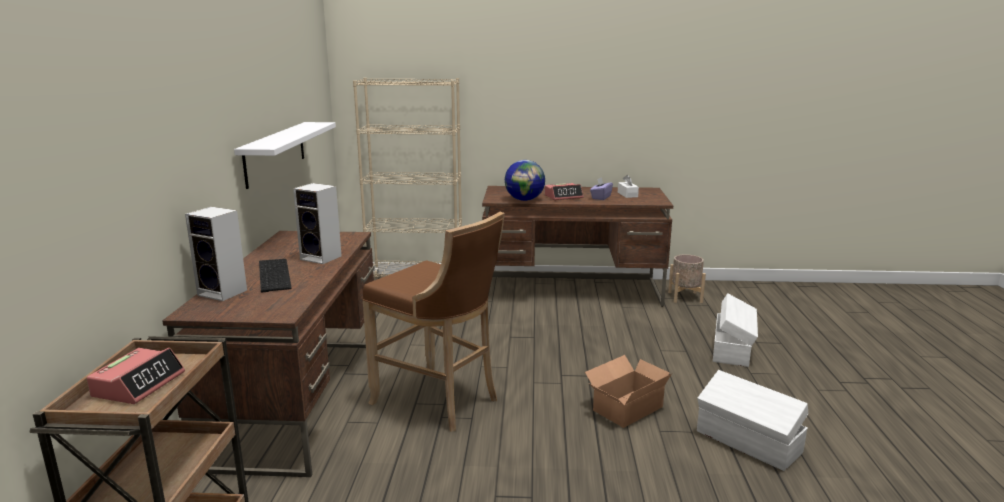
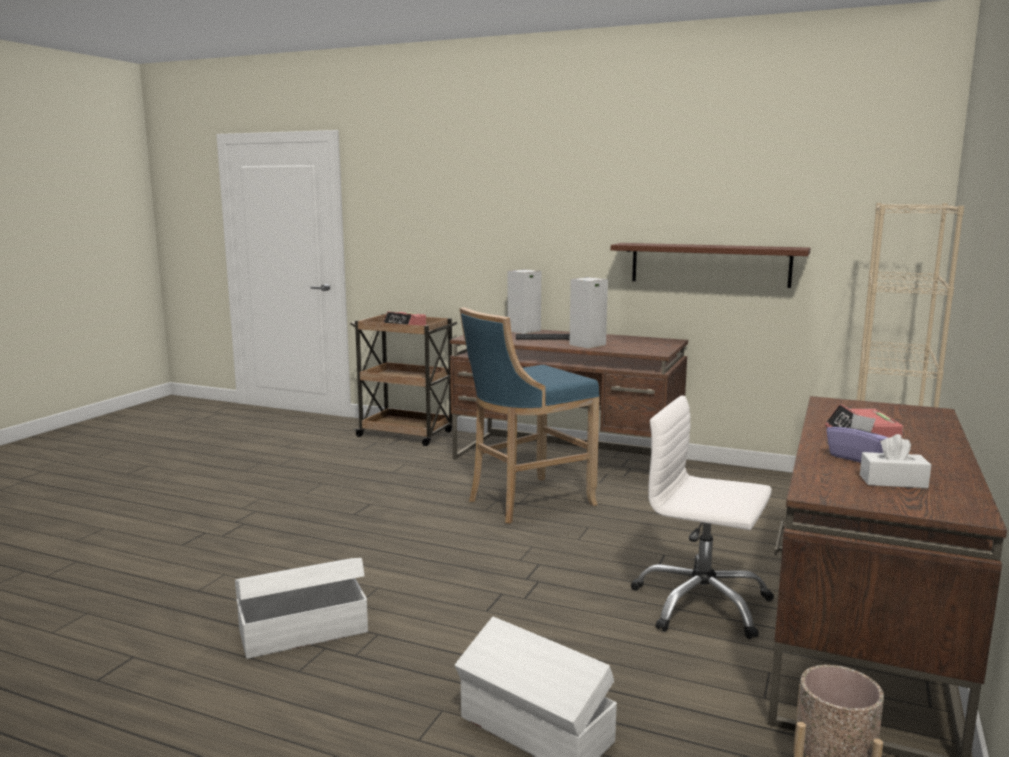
camera: 110 degrees right, 5 degrees down
(275, 153) = (710, 264): white shelf -> brown shelf
(440, 401) = (525, 502): brown stool -> blue stool
(524, 200) = (830, 414): globe -> none
(570, 323) = (701, 604): none -> white office chair
(624, 408) = (437, 581): cardboard box -> none

